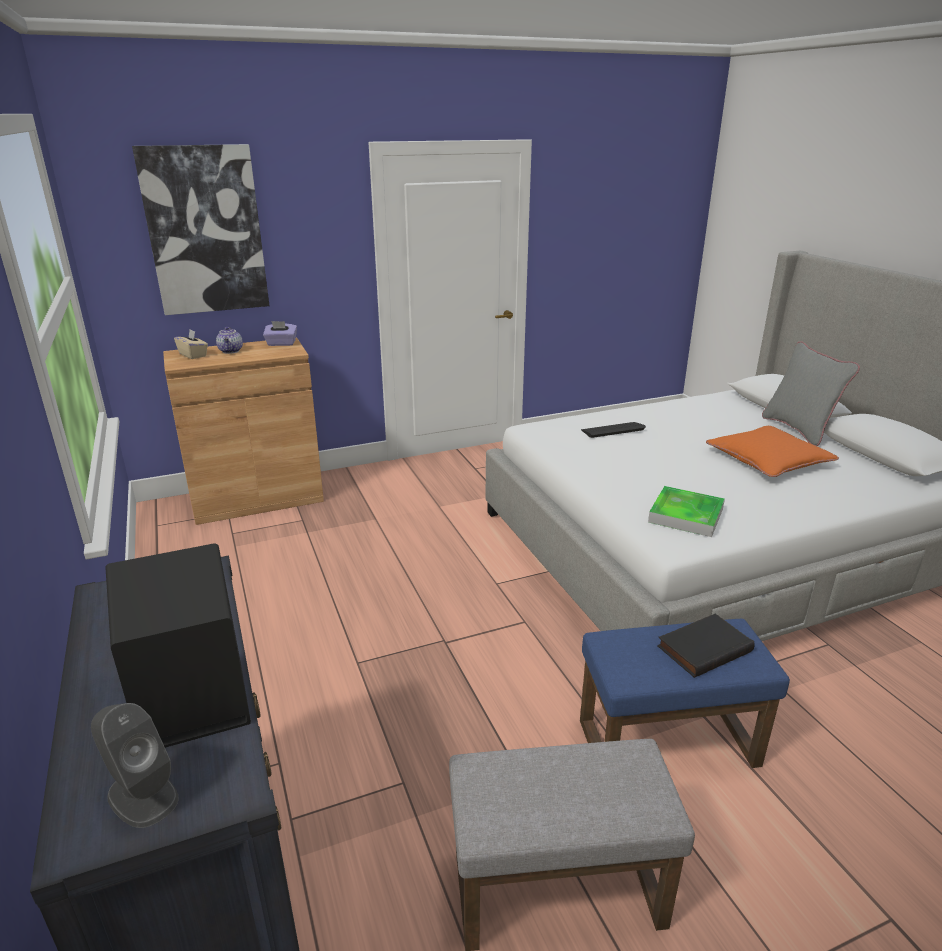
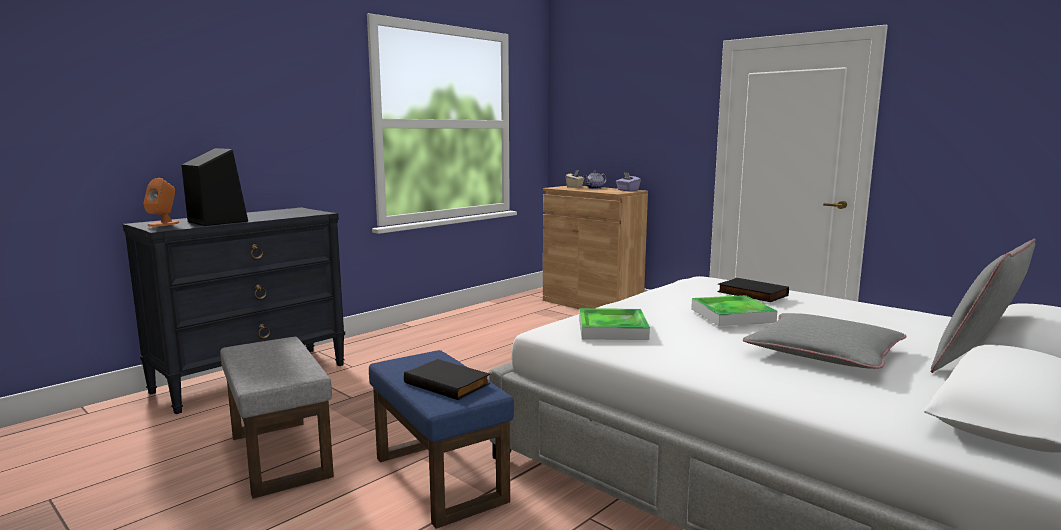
camera: 65 degrees right, 15 degrees down
(142, 796) = (164, 224): grey speaker -> orange speaker
(205, 231) = (609, 108): picture -> none
(612, 430) = (751, 294): keyboard -> black book
(670, 457) = (732, 315): none -> tray
(768, 460) = (823, 352): orange pillow -> grey pillow

